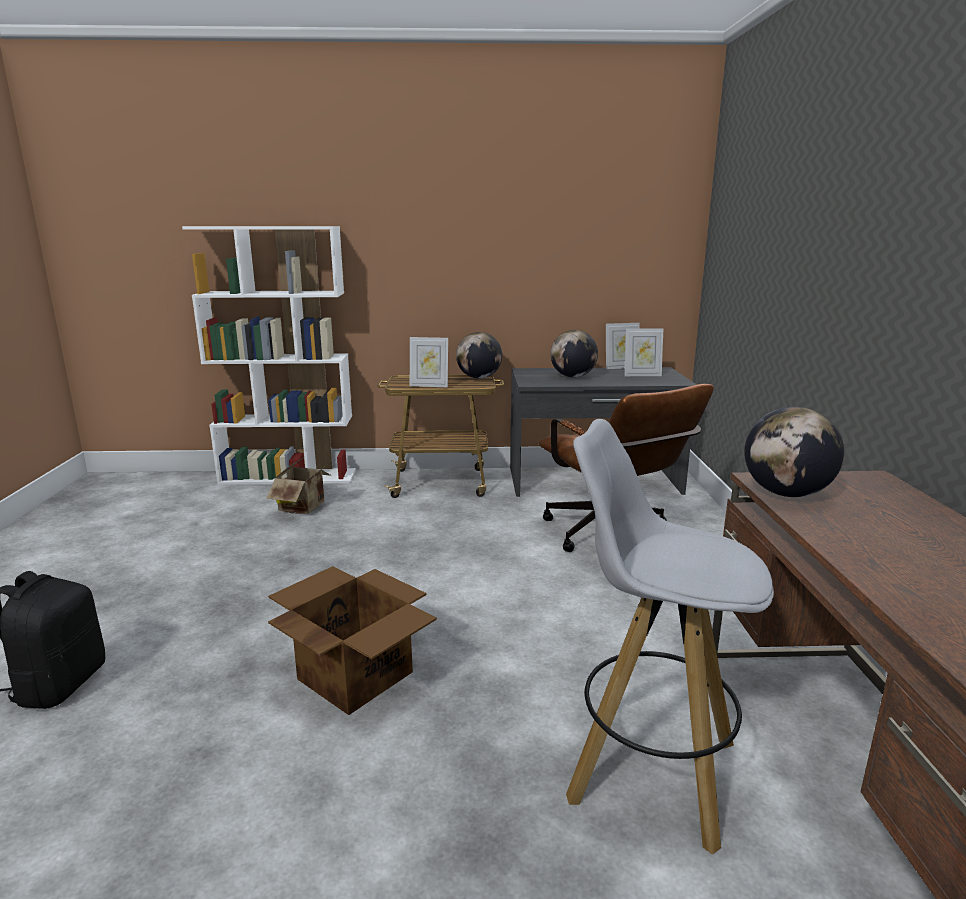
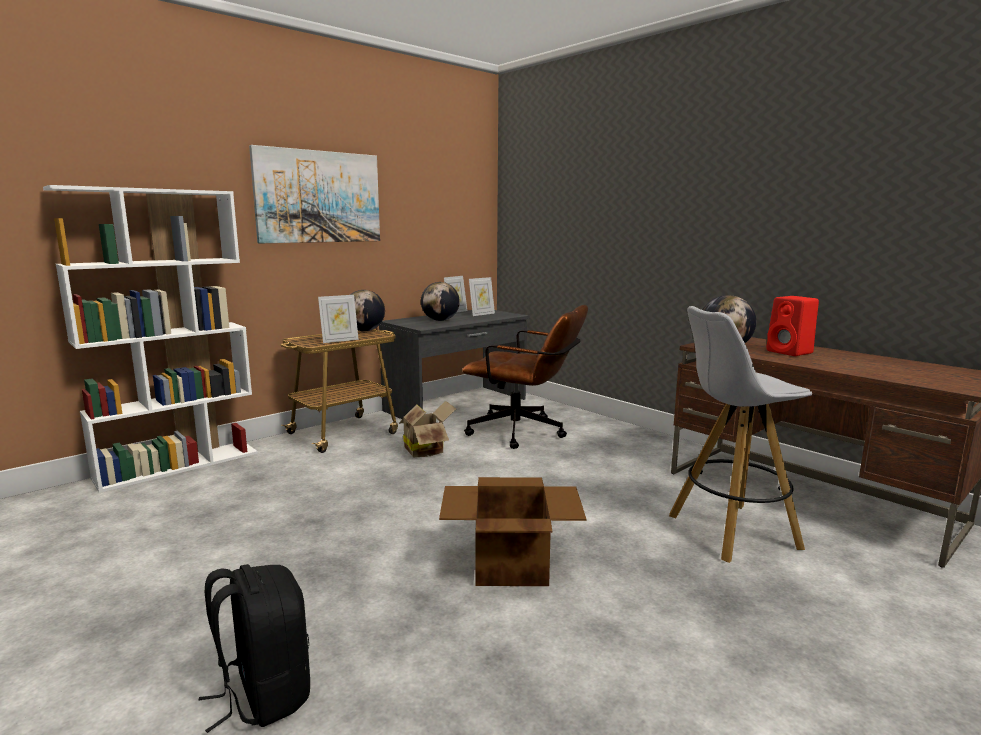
camera: 40 degrees left, 5 degrees down
(306, 507) = (248, 481): cardboard box -> cardboard box (426, 450)
(446, 227) = (318, 197): none -> picture
(890, 530) = (790, 352): none -> red speaker

